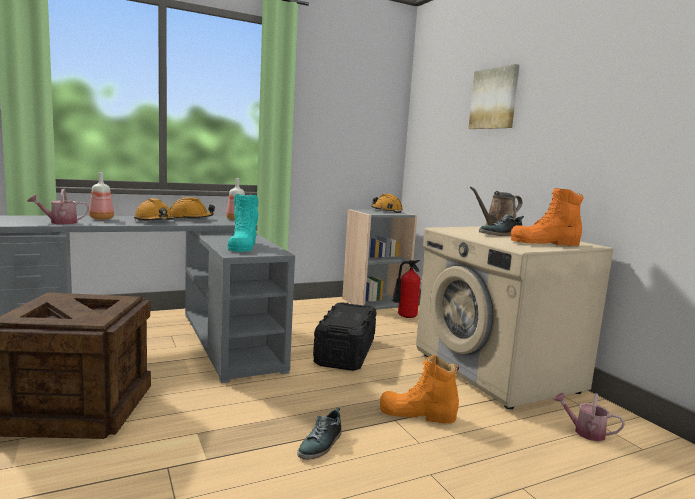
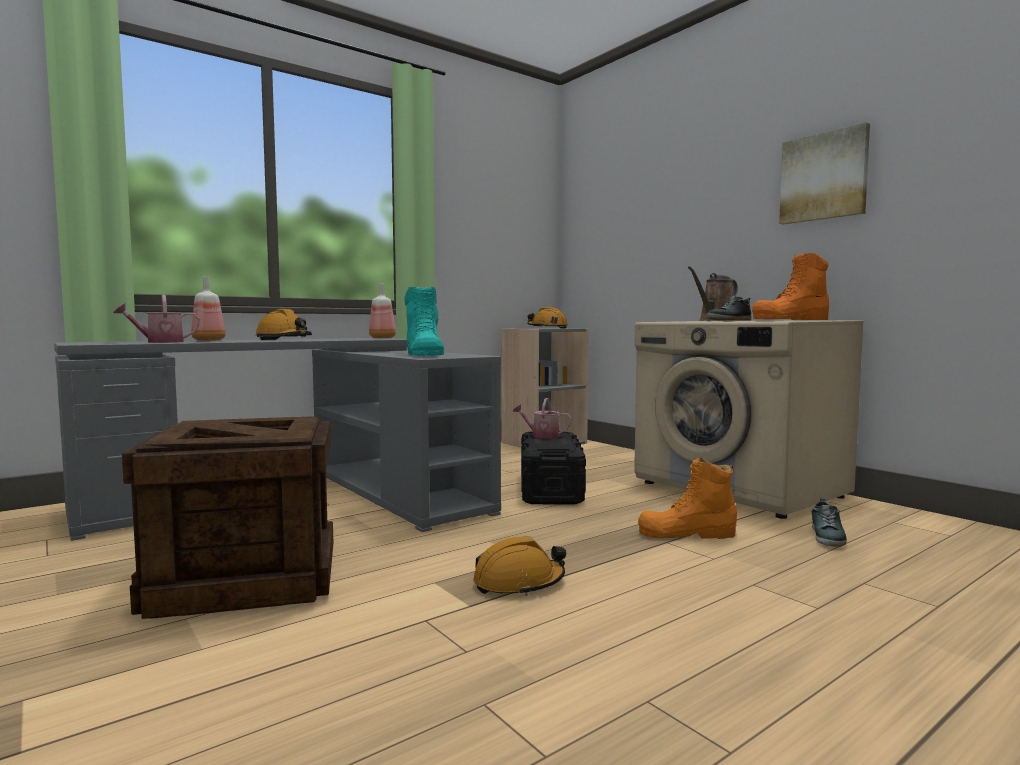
camera: 10 degrees left, 5 degrees down
(190, 219) = (324, 338): orange hard hat -> orange hard hat (518, 583)
(321, 445) = (601, 574): shoe -> shoe (828, 537)
(405, 317) = (591, 453): fire extinguisher -> none
(494, 98) = (681, 177): picture -> picture (824, 177)
(584, 432) = (879, 528): watering can -> watering can (542, 436)

